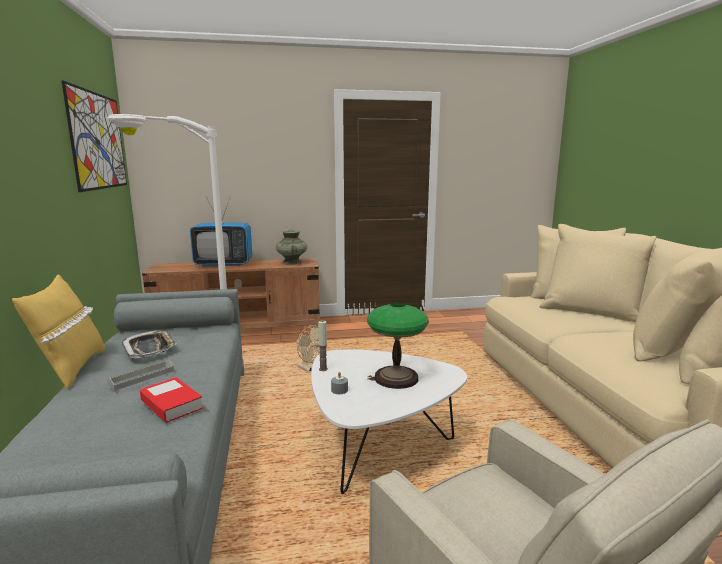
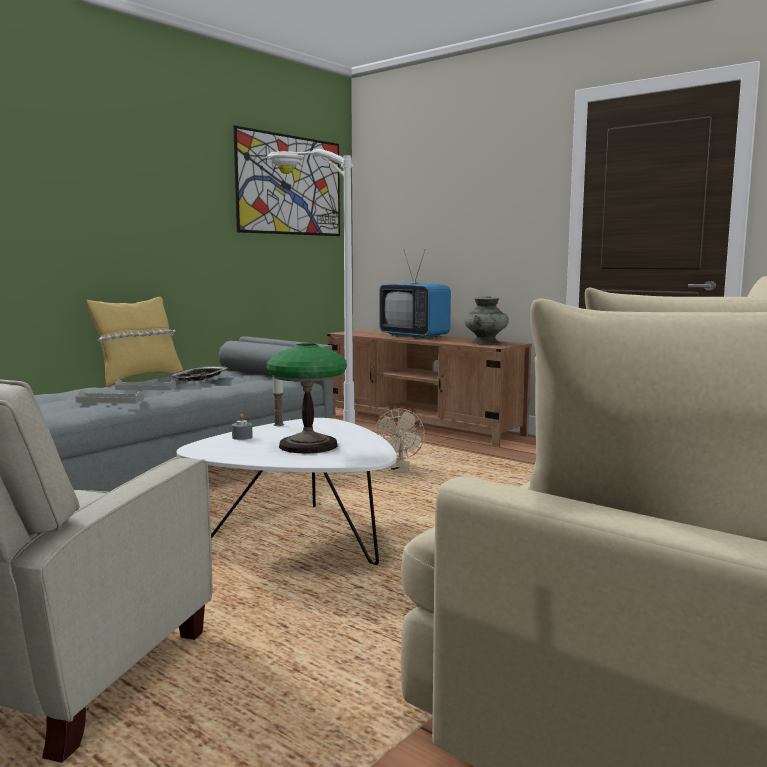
camera: 50 degrees right, 5 degrees down
(171, 404) = (110, 401): book -> grey tray

